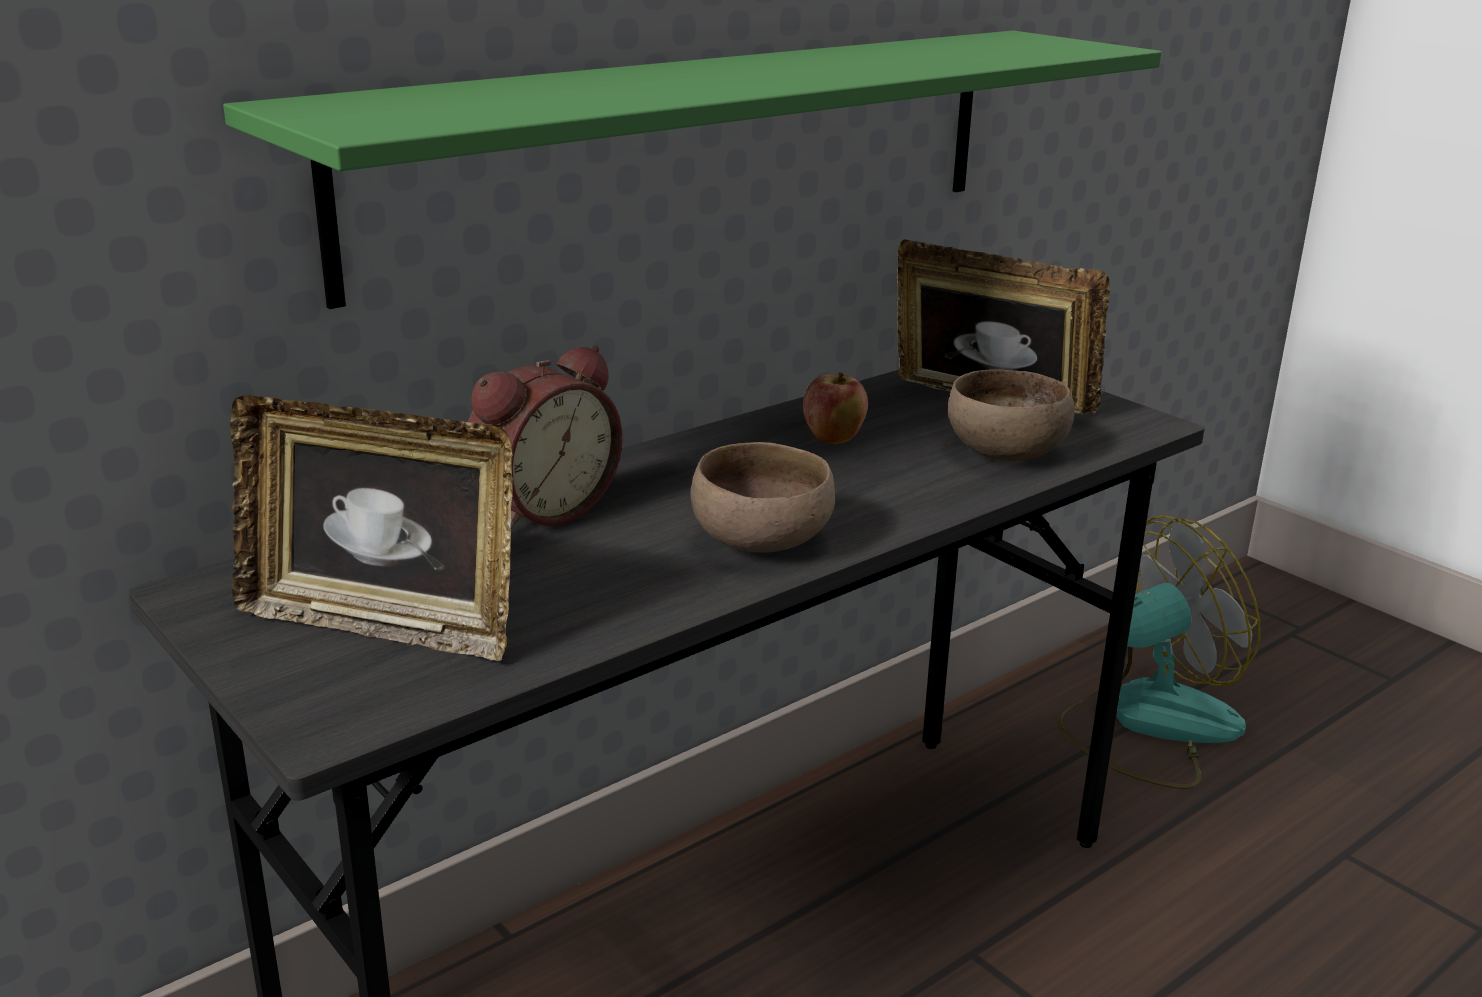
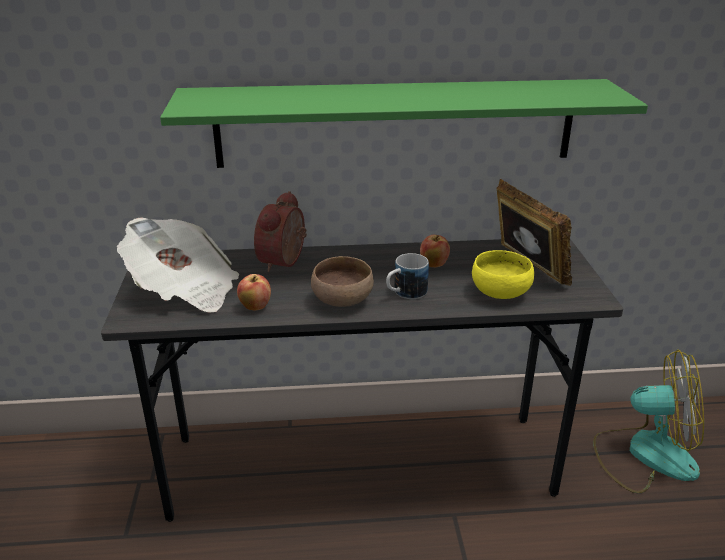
camera: 35 degrees right, 5 degrees up
(382, 623) = (184, 289): picture frame -> newspaper
(541, 509) = (285, 262): alarm clock -> alarm clock turned 120 degrees clockwise
(600, 605) = (255, 306): none -> apple
(855, 498) = (404, 293): none -> mug
(1003, 452) = (500, 292): brown bowl -> yellow bowl

